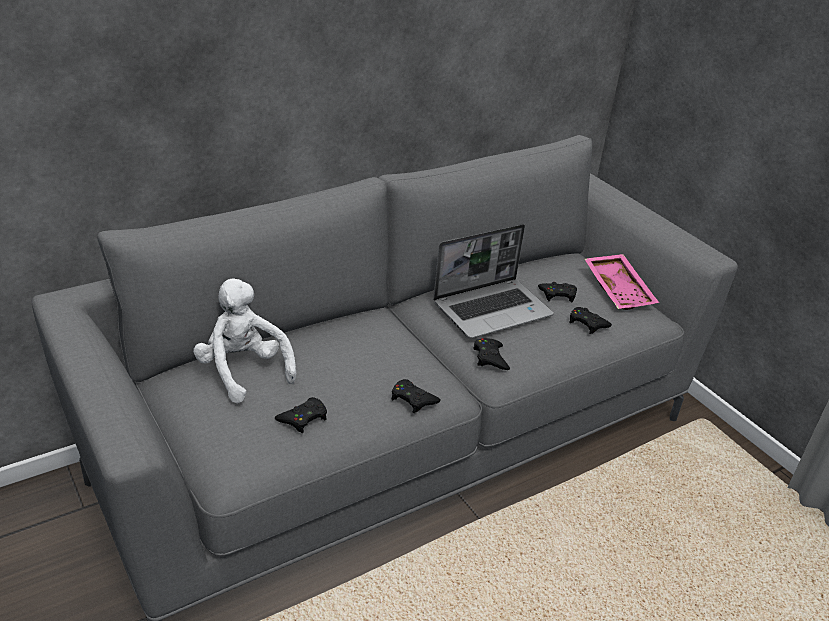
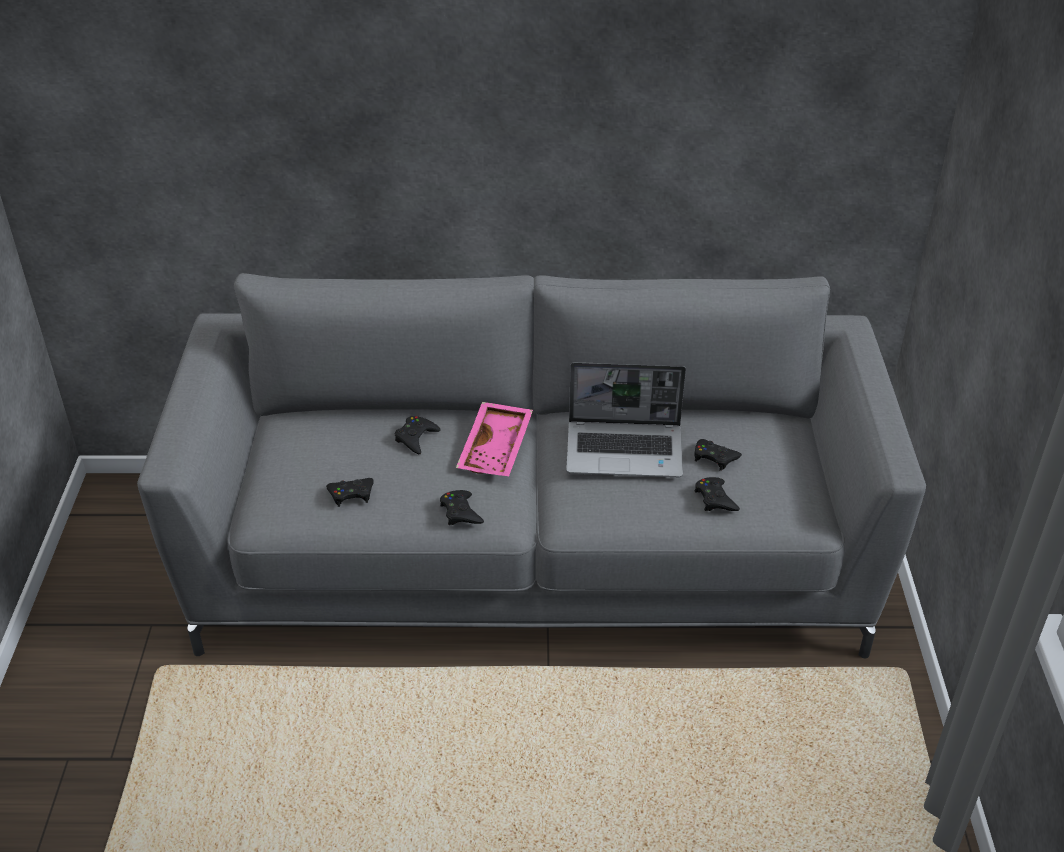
camera: 35 degrees right, 5 degrees up
(243, 371) = (339, 434): white plush toy -> none
(490, 358) = (574, 499): black game controller -> black game controller (416, 438)
(619, 290) = (796, 474): pink tray -> pink tray (497, 449)

